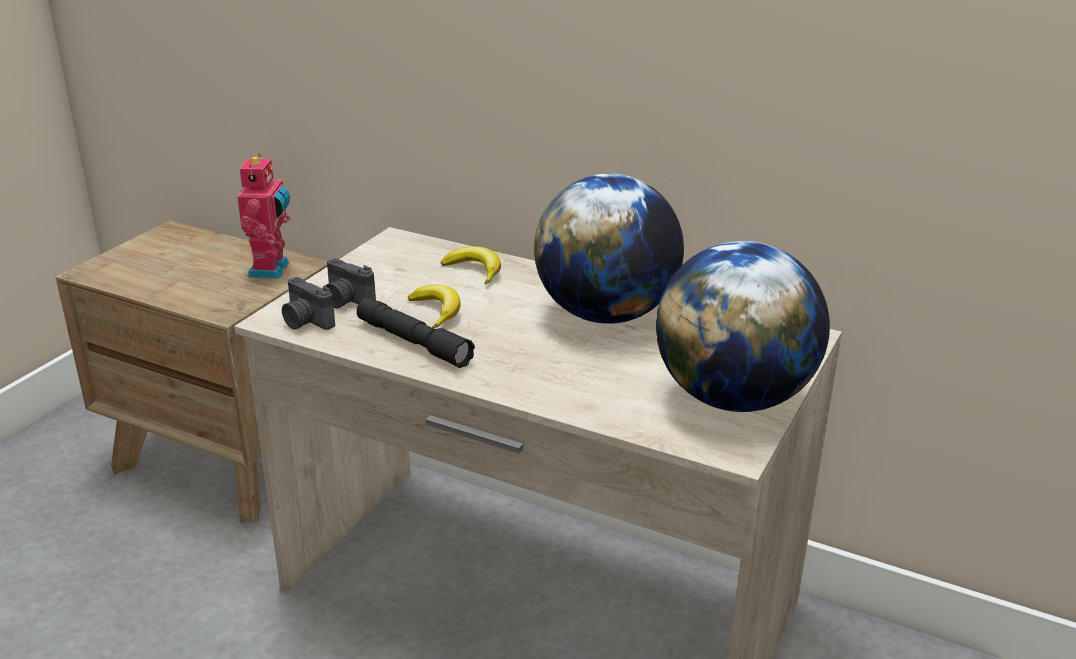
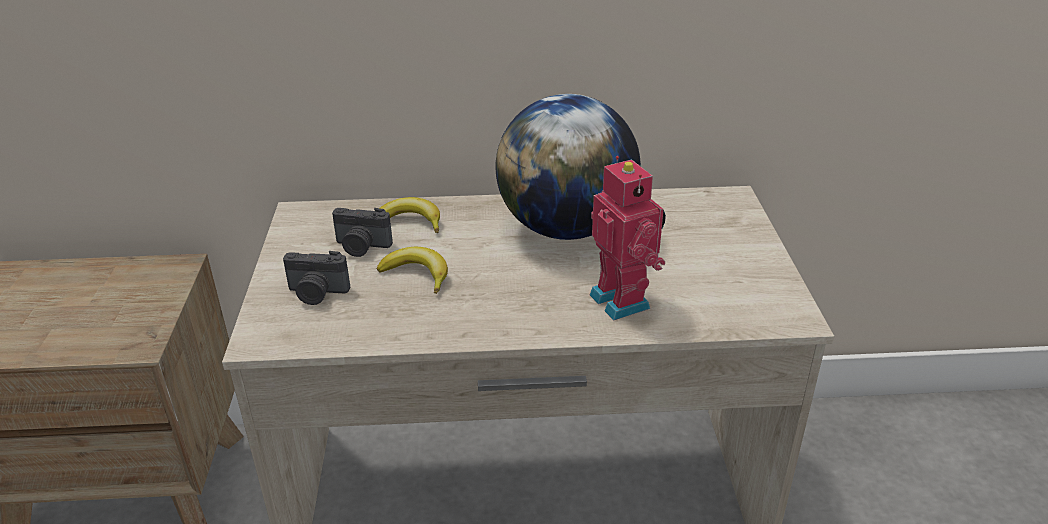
camera: 30 degrees left, 5 degrees up
(272, 270) = (150, 282): toy robot -> toy robot (623, 300)
(305, 322) = (297, 330): camera -> camera (361, 247)
(413, 342) = (429, 314): black flashlight -> none
(733, 397) = (741, 270): globe -> none

